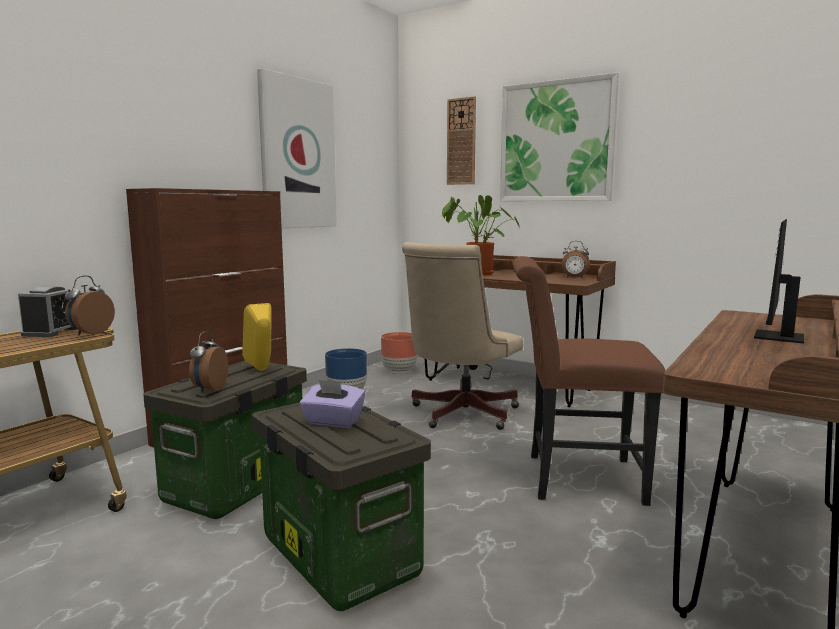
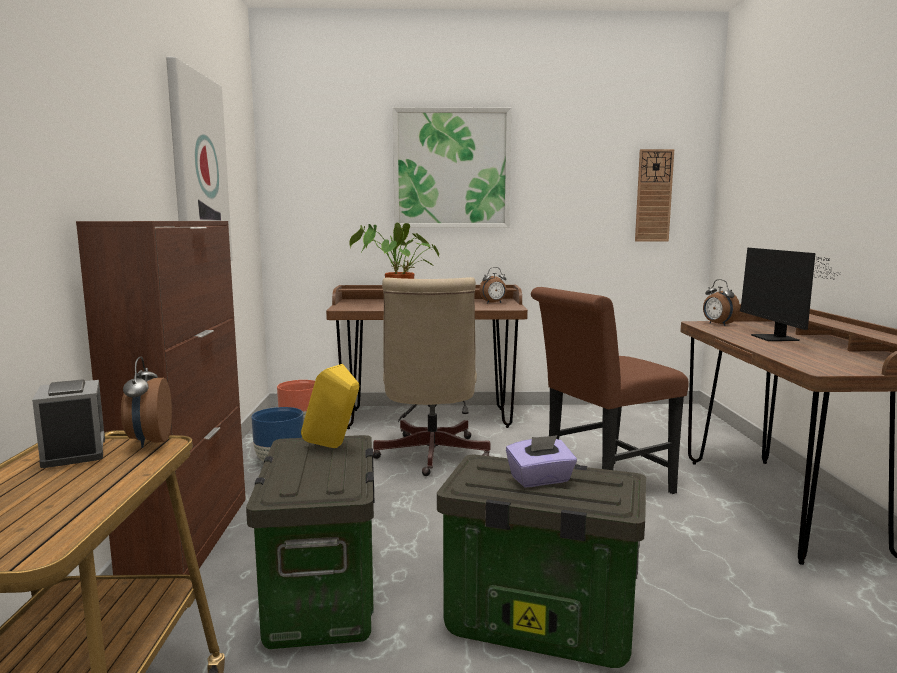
camera: 35 degrees left, 0 degrees up
(209, 389) = (331, 482): alarm clock -> alarm clock (718, 324)
(461, 141) = (342, 162): wall clock -> wall clock (653, 196)

